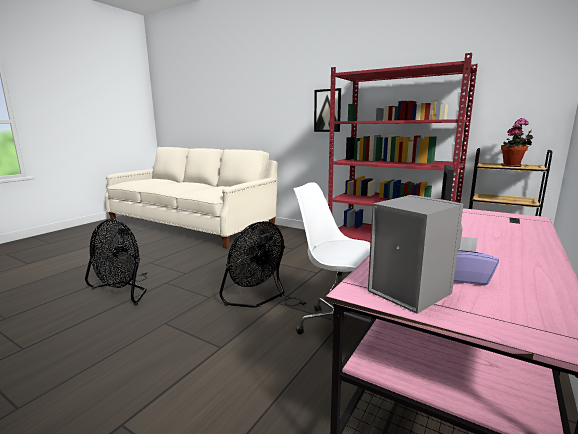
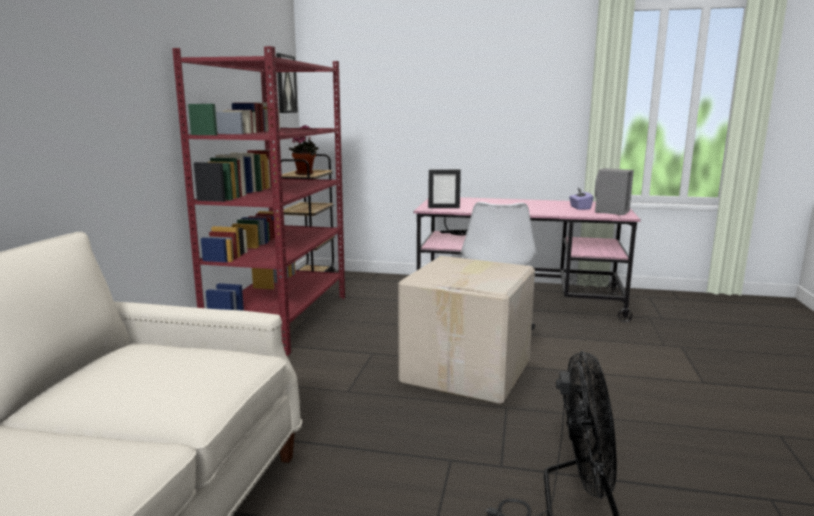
camera: 110 degrees left, 0 degrees up
(265, 296) = (468, 372): black fan -> cardboard box
(327, 110) = (139, 113): picture -> picture (285, 84)

